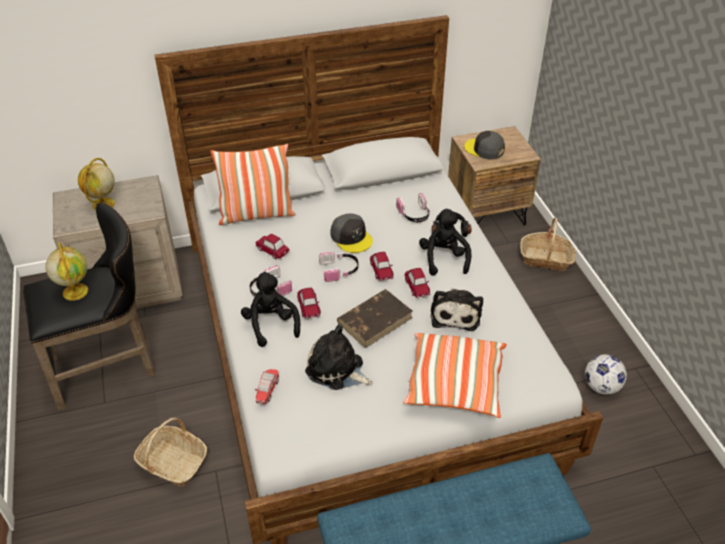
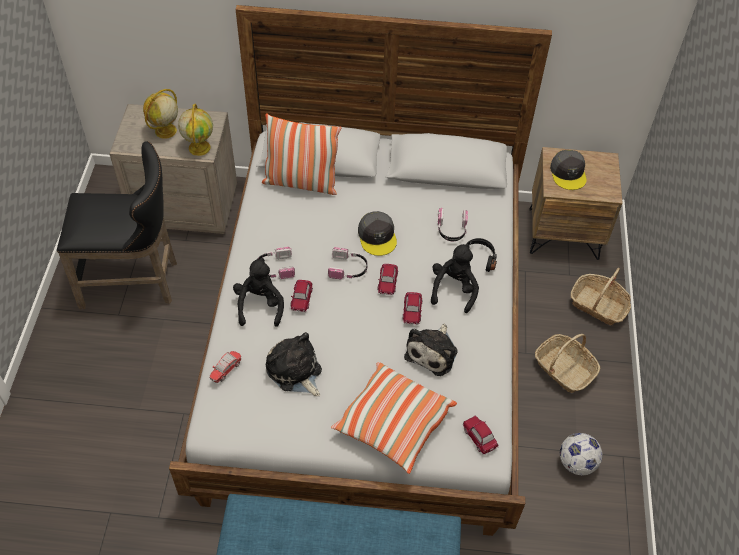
camera: 20 degrees right, 10 degrees up
(75, 291) = (107, 215): globe -> globe (199, 147)
(172, 462) = (151, 392): basket -> basket (564, 369)
(272, 250) = (297, 227): toy car -> toy car (479, 437)
(375, 320) = (354, 333): brown book -> none
(484, 149) = (568, 173): grey cap -> grey cap turned 150 degrees counterclockwise

